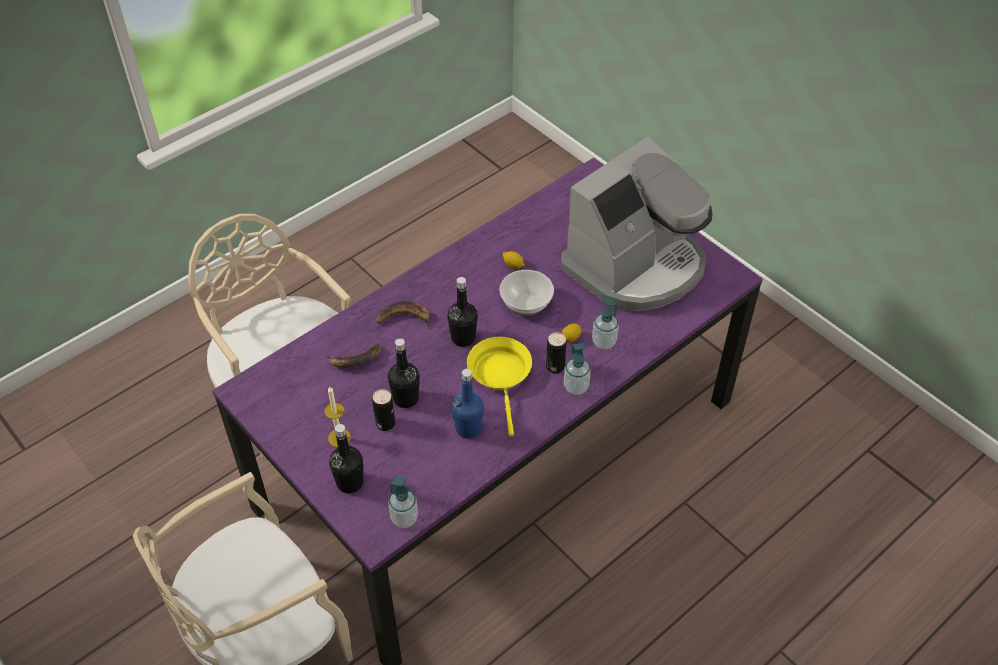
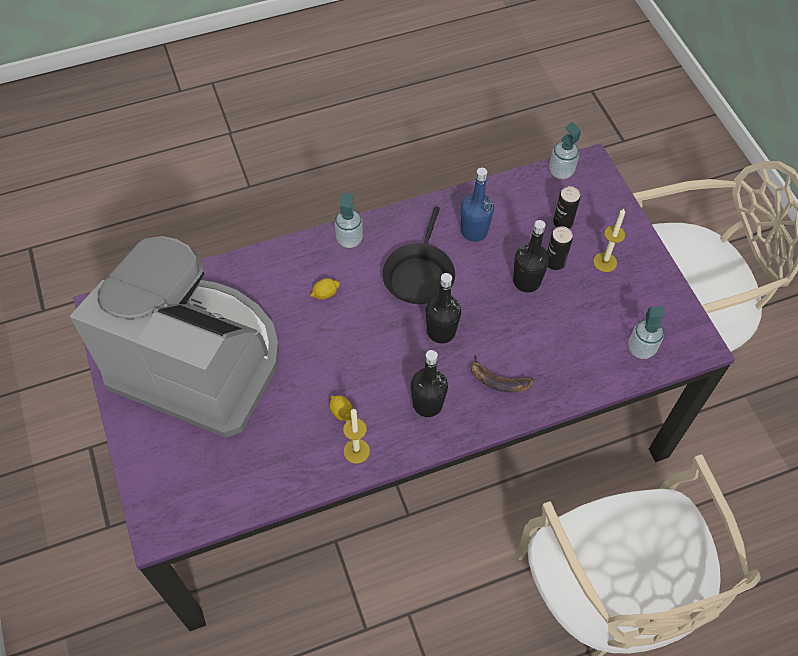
camera: 160 degrees left, 10 degrees up
(350, 482) = (603, 216): black bottle -> black bottle (427, 404)
(354, 359) = (570, 344): banana -> none
(490, 246) = (356, 451): none -> candle
(501, 375) = (419, 275): yellow frying pan -> black frying pan
(526, 305) = (352, 350): bowl -> none
(555, 366) = (359, 267): can -> can (562, 222)
(604, 342) = (293, 277): soap dispenser -> soap dispenser (641, 349)
(636, 266) = (199, 360): coffee machine -> coffee machine turned 45 degrees clockwise

